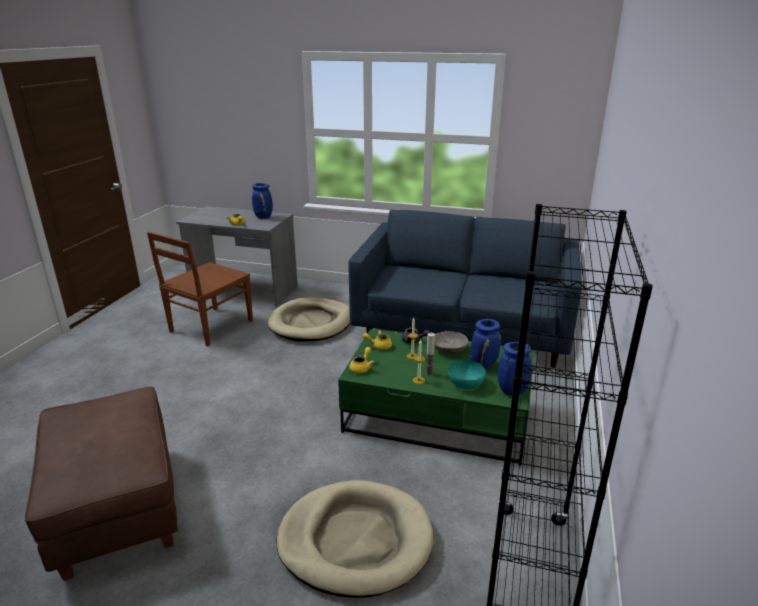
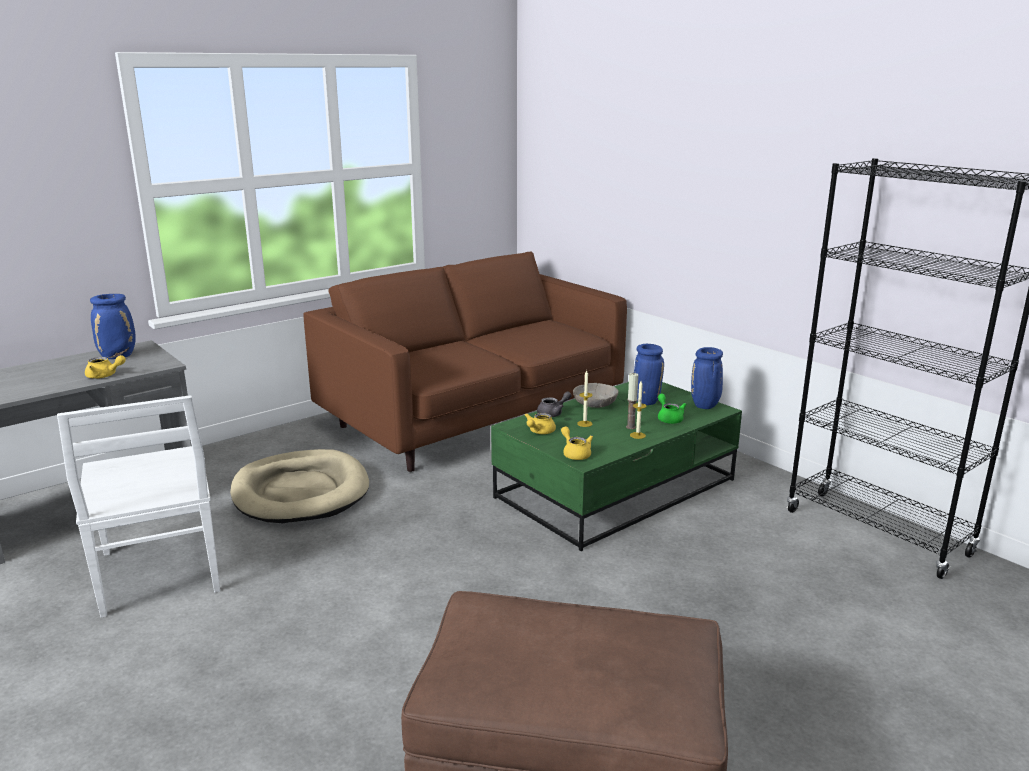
camera: 55 degrees left, 5 degrees down
(210, 327) = (159, 573): brown chair -> white chair
(355, 540) = (774, 602): beige dog bed -> none
(462, 331) = (473, 418): blue sofa -> brown sofa
(465, 383) = (669, 418): turquoise bowl -> green teapot

